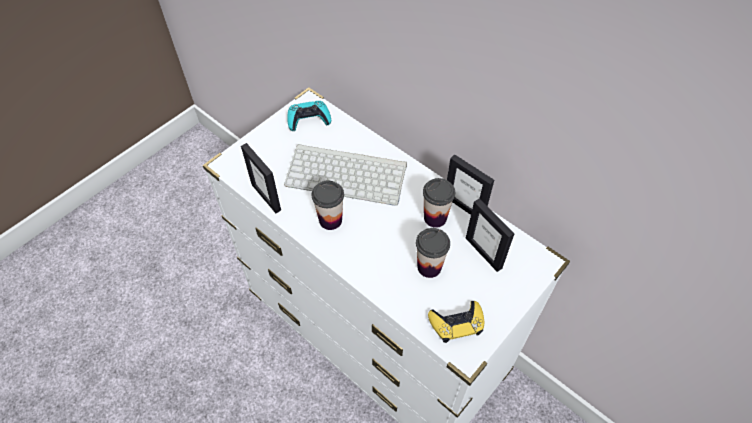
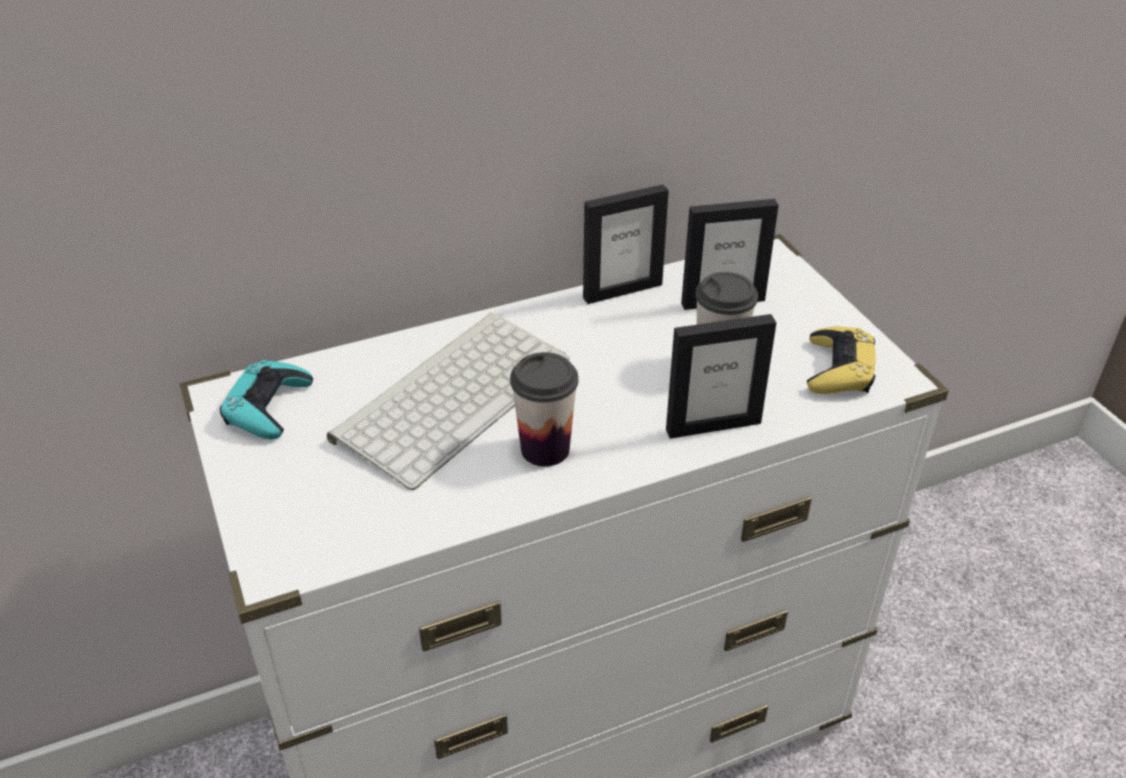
camera: 65 degrees left, 15 degrees down
(266, 197) = (420, 525): picture frame -> picture frame (713, 426)
(435, 218) = (624, 326): cup -> none

